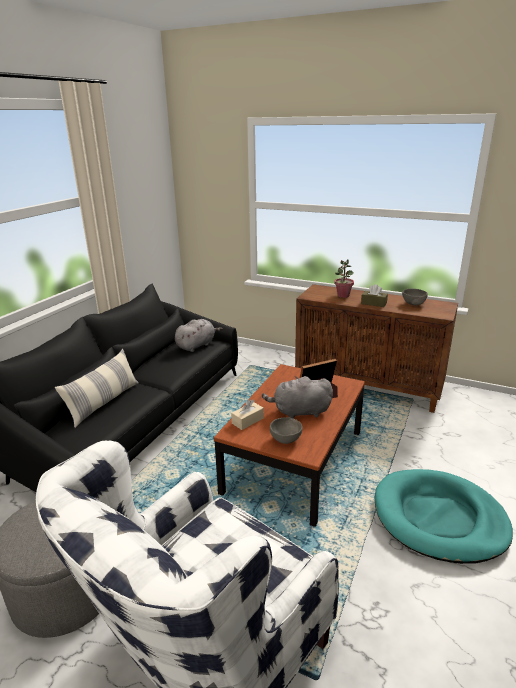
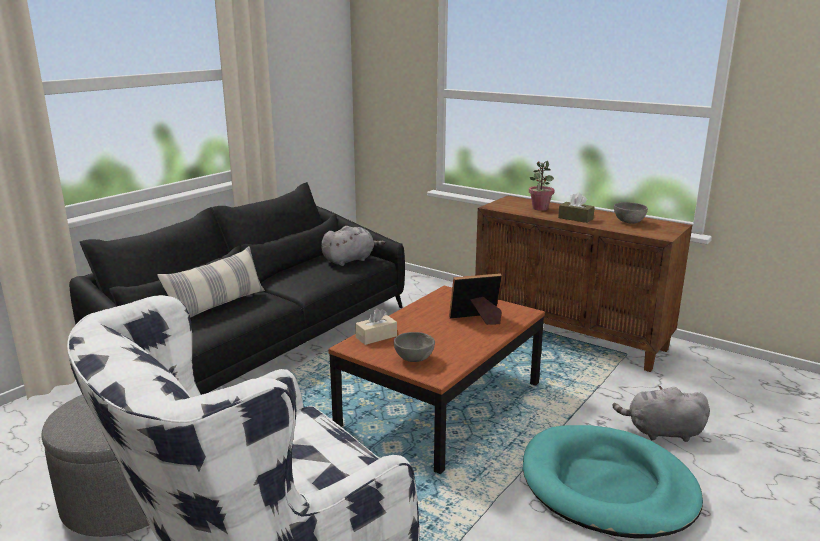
camera: 10 degrees right, 5 degrees down
(299, 412) = (444, 334): grey plush toy -> grey plush toy (661, 432)

